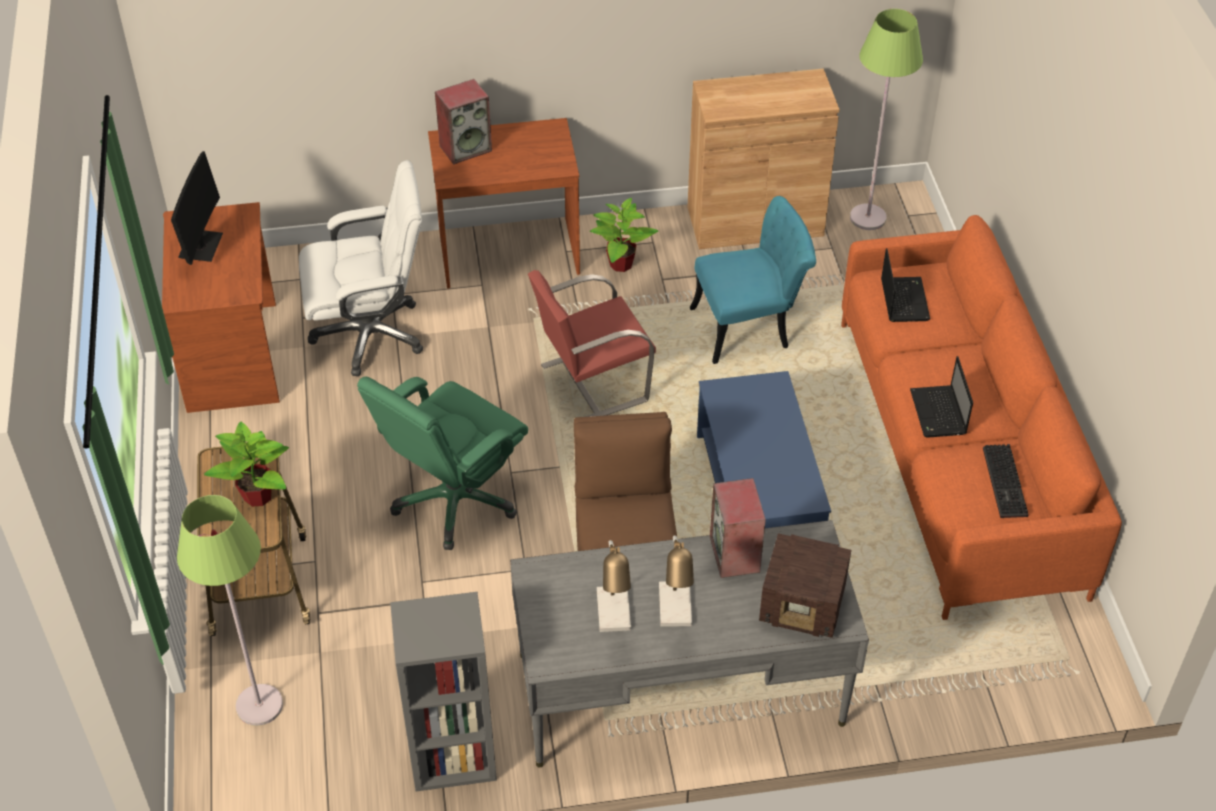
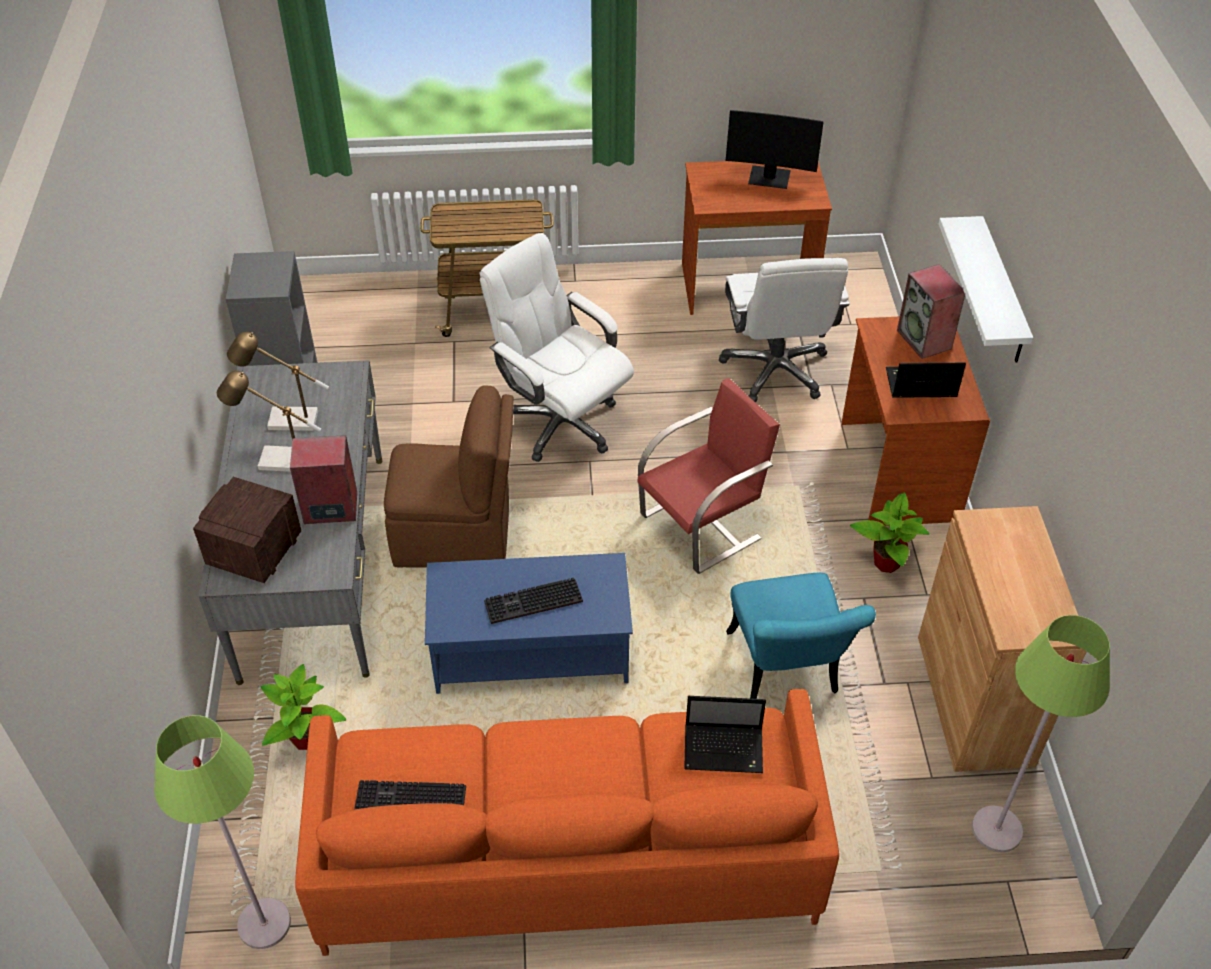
camera: 95 degrees right, 0 degrees up
(259, 496) = (485, 231): potted plant -> potted plant (306, 739)
(259, 705) = (373, 313): green floor lamp -> green floor lamp (264, 924)
(454, 500) = (560, 422): green office chair -> white office chair
(511, 39) = (1002, 292): none -> white shelf
(591, 383) = (702, 526): red chair -> red chair turned 75 degrees clockwise
(770, 439) = (532, 604): none -> keyboard
(939, 413) = (528, 752): laptop -> laptop (919, 384)

